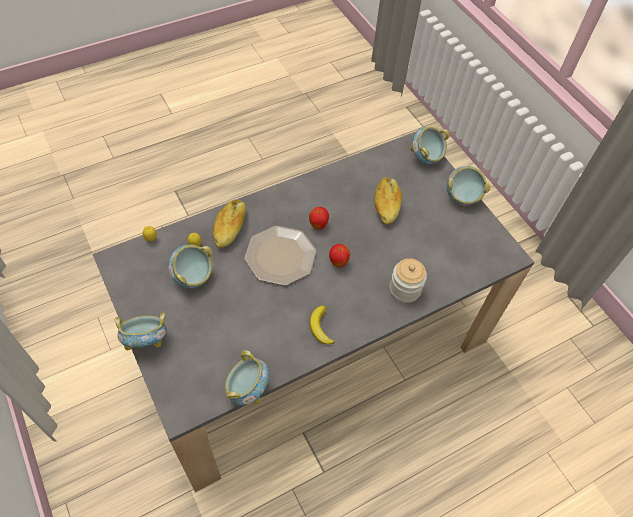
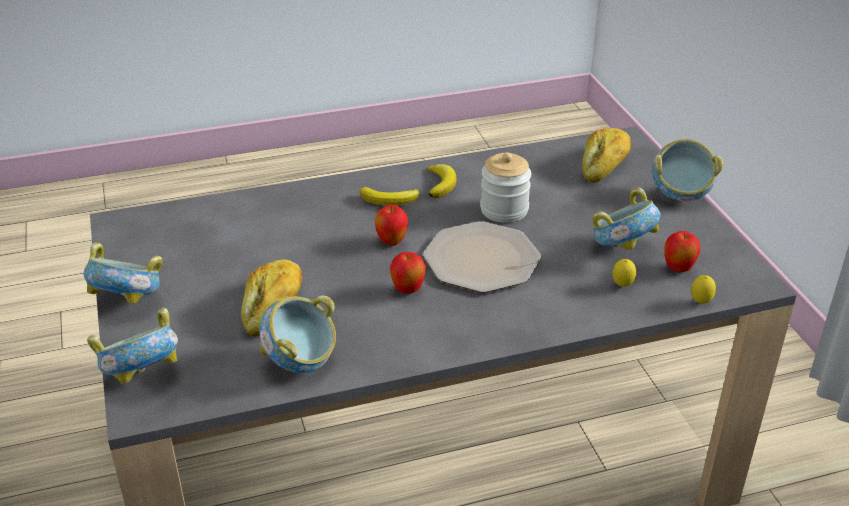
camera: 165 degrees left, 20 degrees down
(160, 264) = (678, 269): none -> apple
(230, 227) = (562, 304): bread -> bread (604, 165)
(247, 389) = (545, 147): bowl -> bowl (301, 363)
(351, 303) = (390, 200): none -> banana
(405, 289) = (305, 205): jar -> jar (504, 210)

